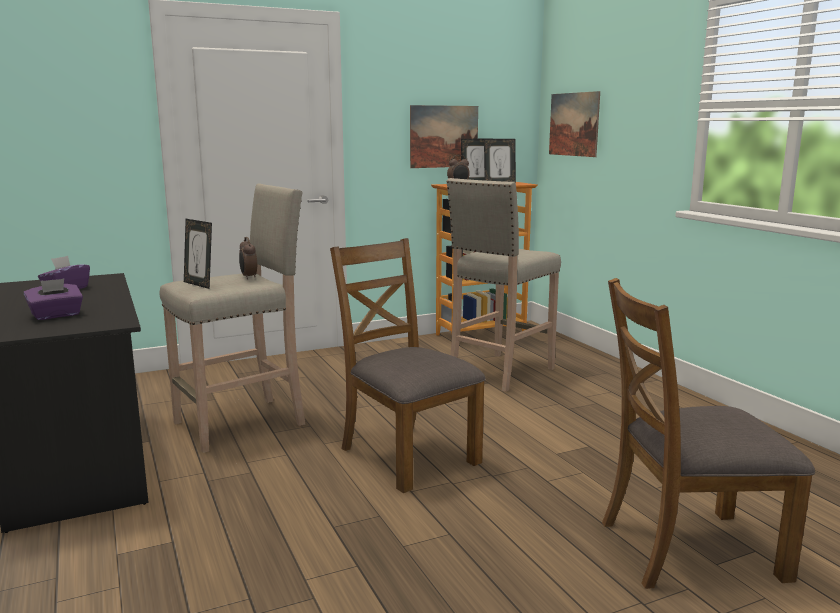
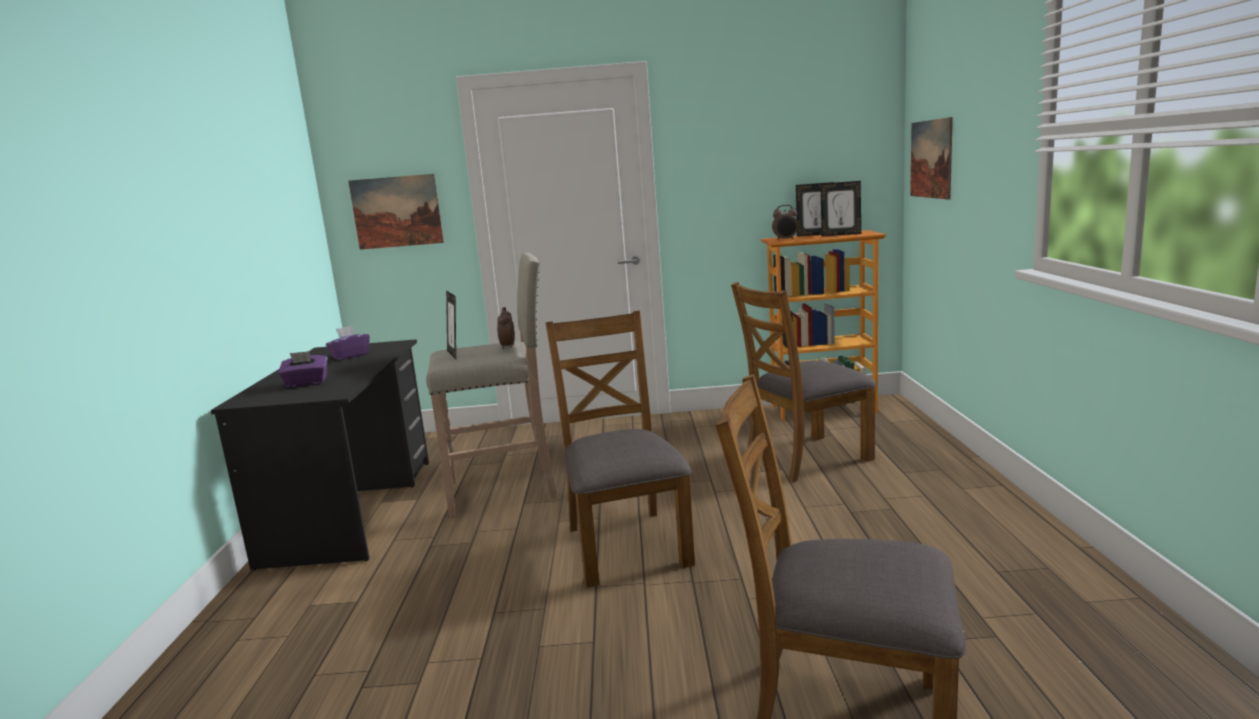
camera: 25 degrees right, 0 degrees up
(444, 136) = (775, 184): picture -> picture (397, 211)
(499, 372) = (806, 458): beige stool -> brown chair

